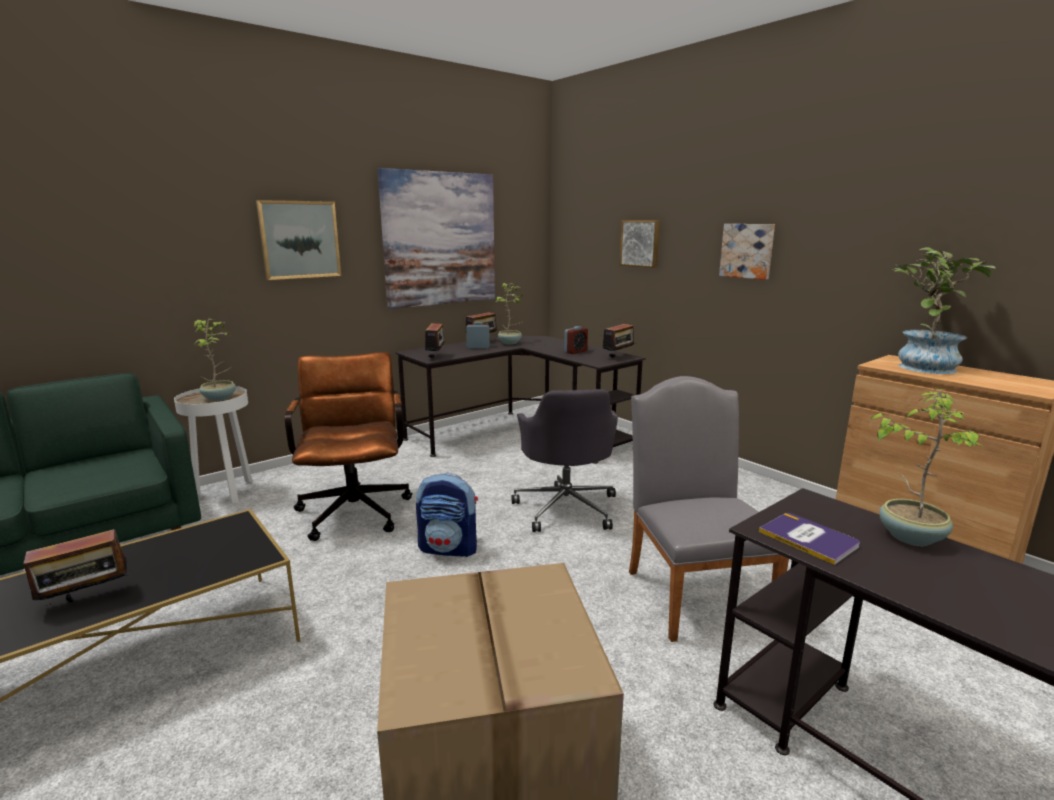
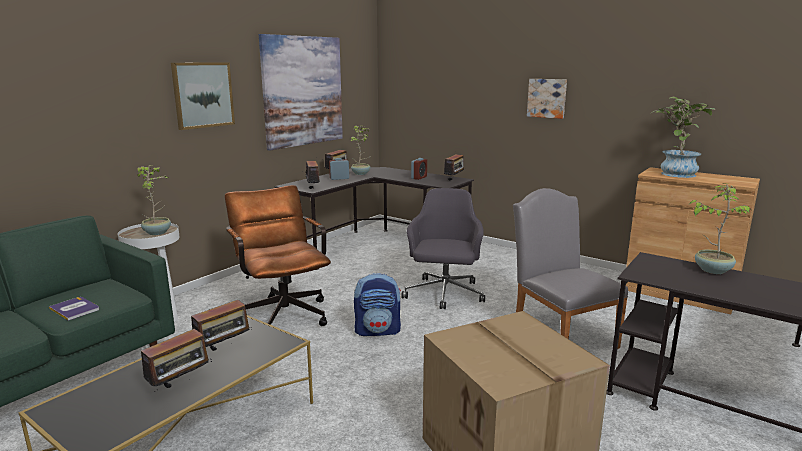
camera: 15 degrees left, 0 degrees up
(183, 556) = (224, 349): none -> radio
(566, 507) = (444, 294): grey office chair -> grey office chair turned 150 degrees counterclockwise
(640, 243) = (460, 92): picture -> none
(809, 538) = (663, 277): book -> book (75, 309)

